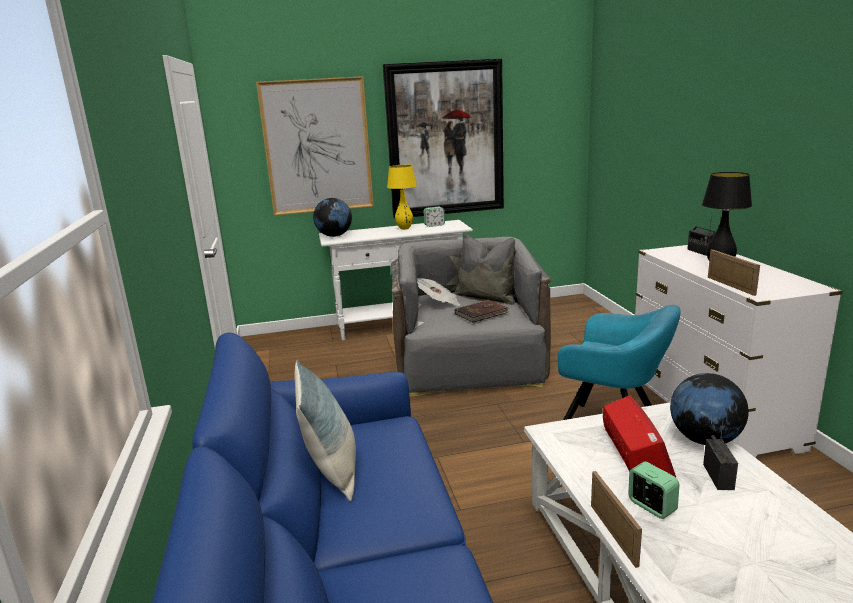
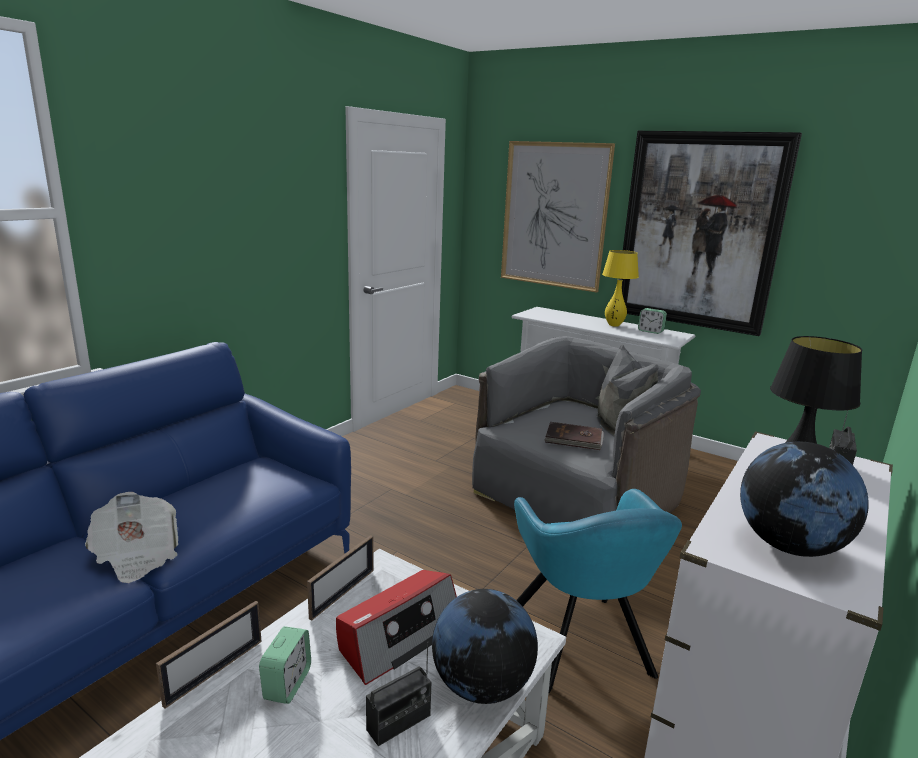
camera: 45 degrees right, 0 degrees up
(331, 471) = (200, 484): pillow -> none
(334, 236) = (539, 312): globe -> globe (789, 546)
(439, 303) = (560, 412): newspaper -> newspaper (136, 556)
(730, 286) = (718, 519): picture frame -> picture frame (342, 593)

